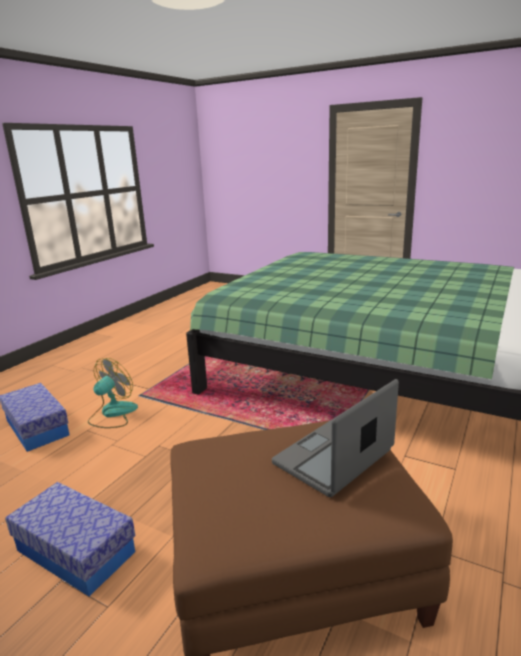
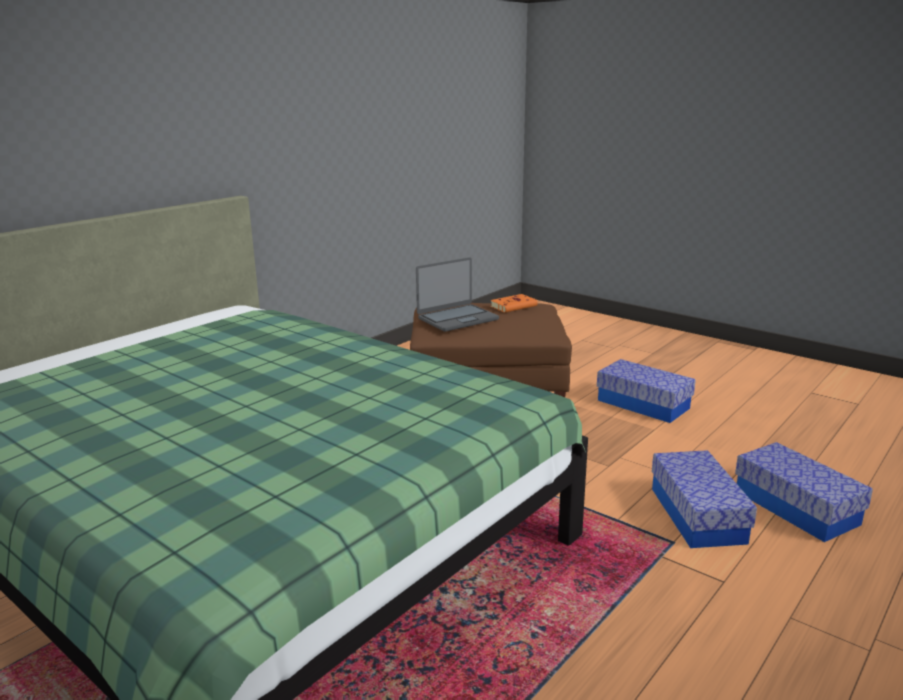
camera: 170 degrees left, 0 degrees up
(112, 414) = (697, 515): fan -> storage box
(254, 516) = (514, 306): none -> orange book

